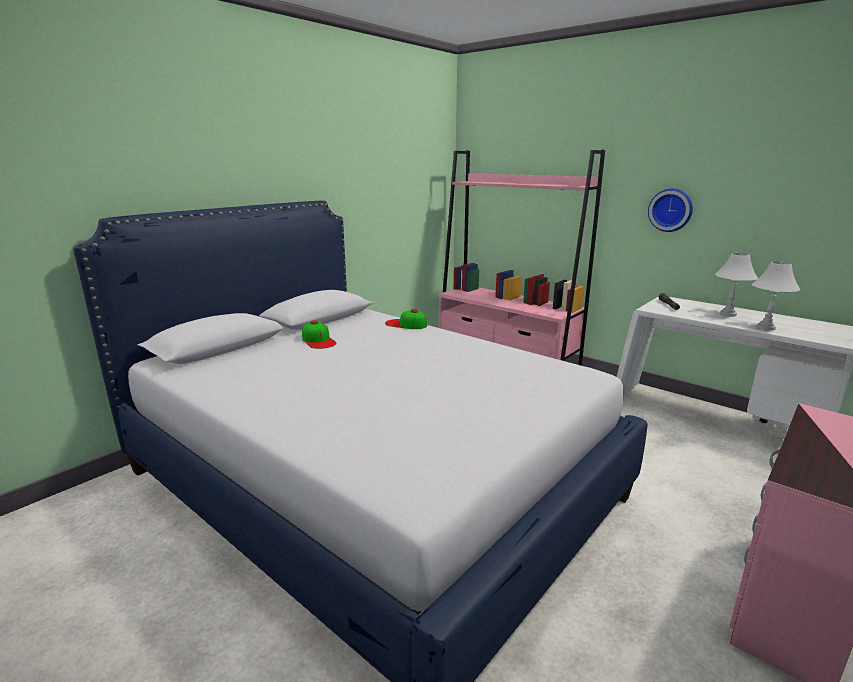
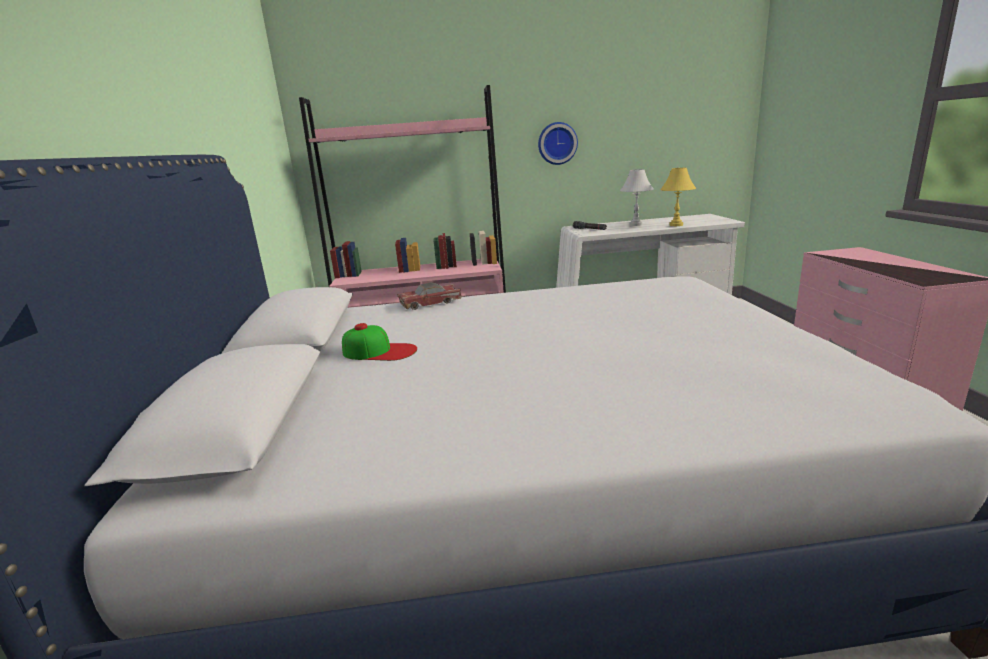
camera: 45 degrees left, 0 degrees up
(406, 324) = (430, 303): cap -> toy car
(765, 328) = (676, 225): white table lamp -> yellow table lamp

